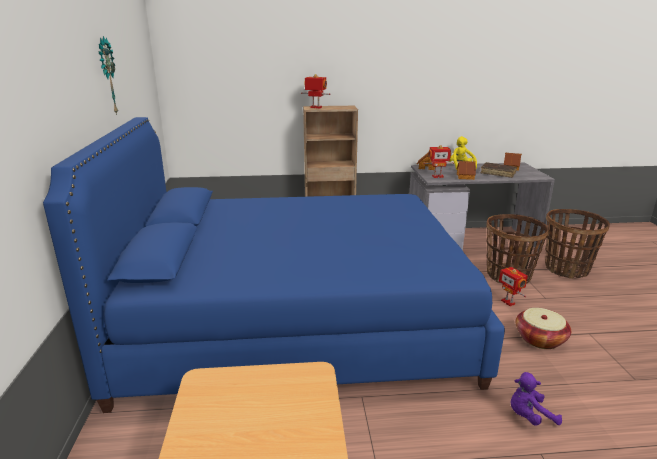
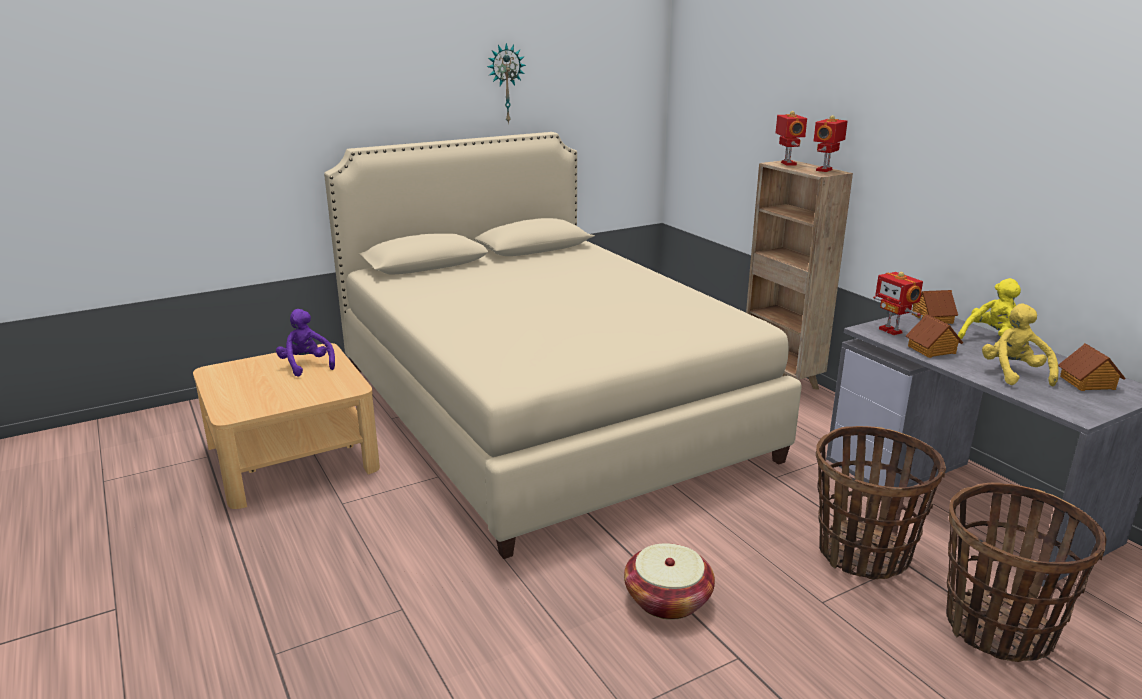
camera: 65 degrees right, 0 degrees up
(297, 323) = (544, 411): blue bed -> beige bed
(498, 173) = (1013, 373): brown book -> yellow plush toy
(508, 302) = (760, 560): toy robot -> toy robot (825, 170)
(529, 416) = (466, 596): purple plush toy -> purple plush toy (306, 365)

